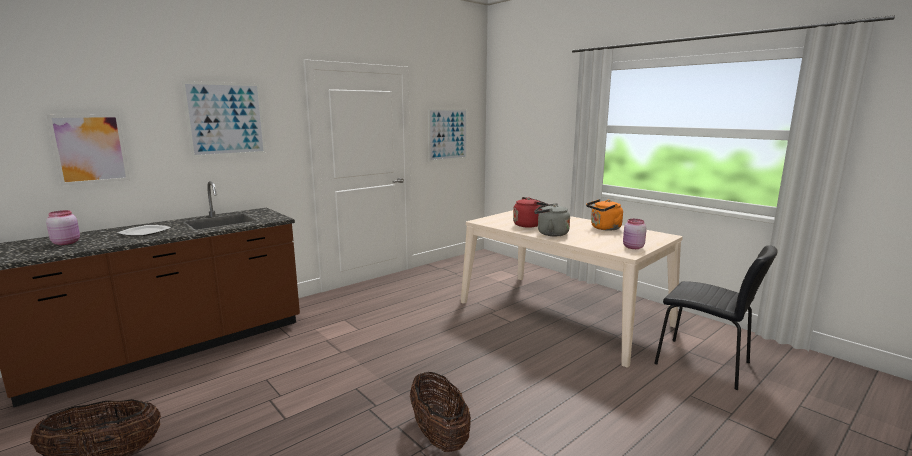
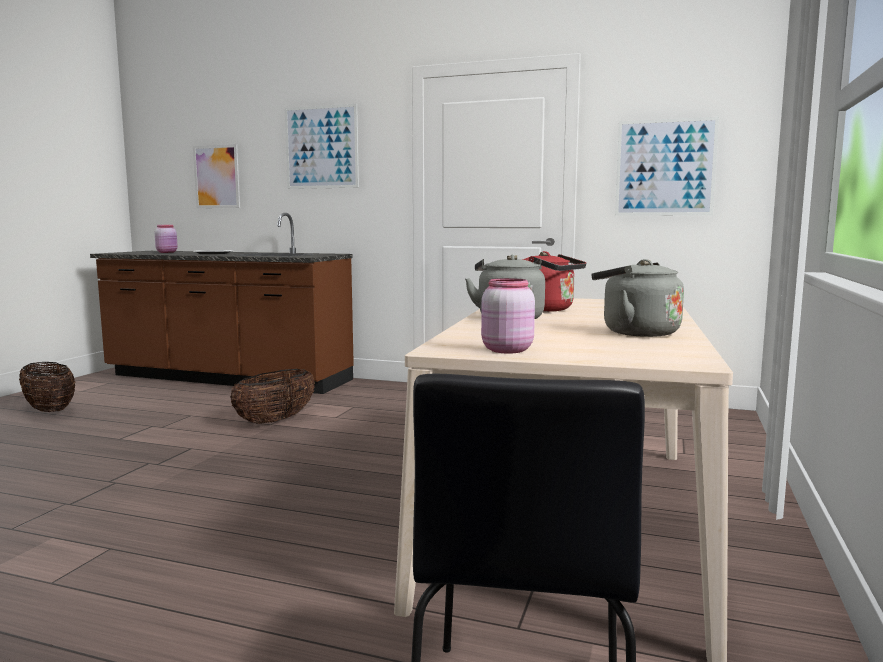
camera: 60 degrees right, 5 degrees down
(439, 435) = (99, 506): basket -> basket (275, 420)
(604, 228) = (635, 332): orange kettle -> grey kettle

